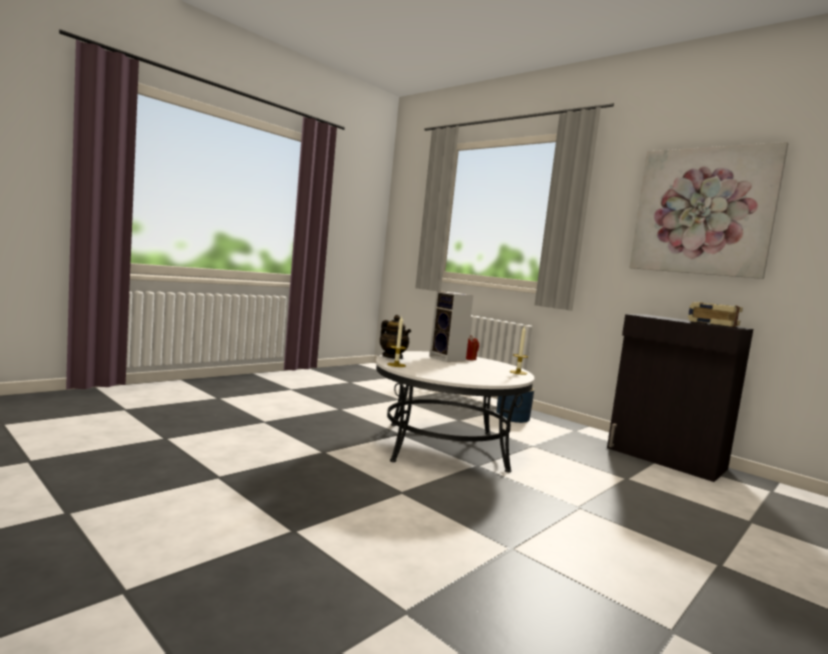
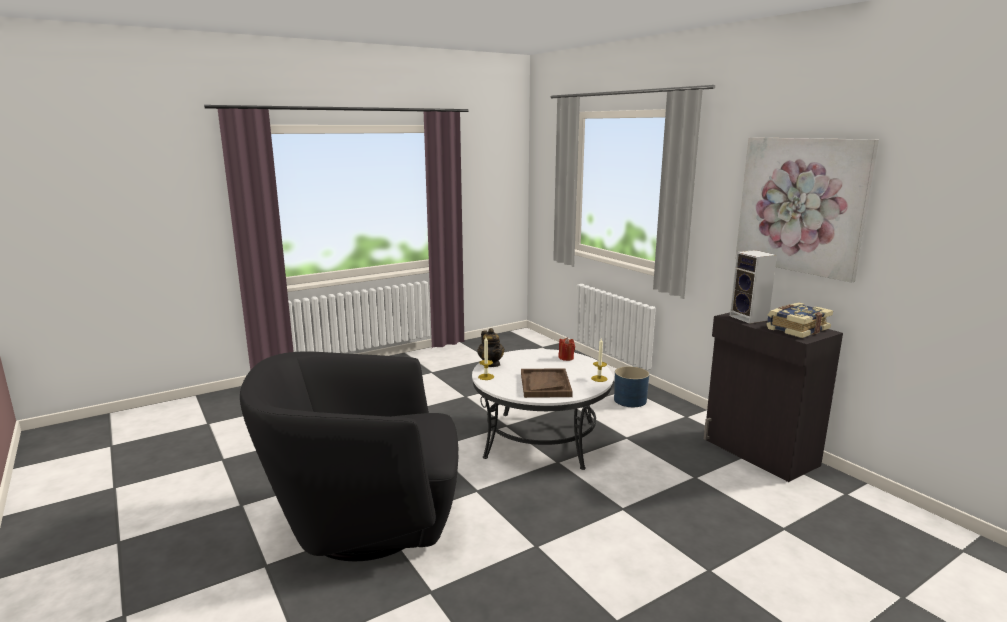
camera: 15 degrees right, 10 degrees up
(268, 527) = (365, 521): none -> black armchair
(448, 359) = (544, 361): speaker -> speaker (750, 318)
(467, 373) = (545, 385): none -> brown tray

